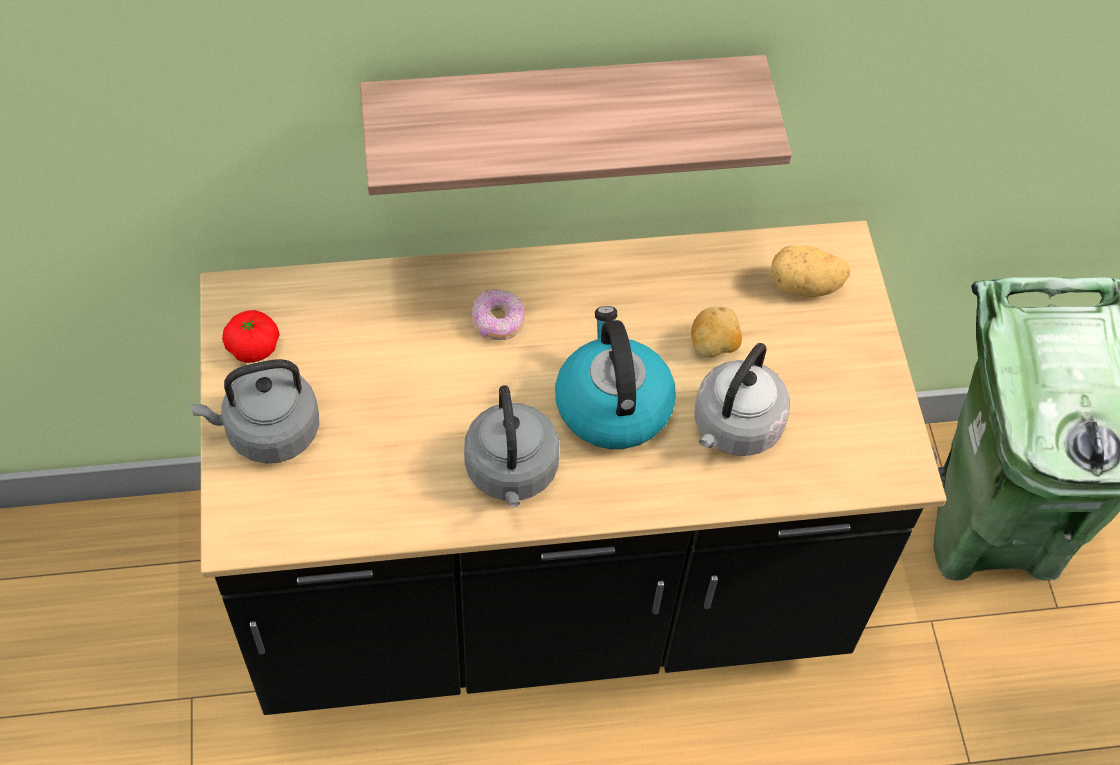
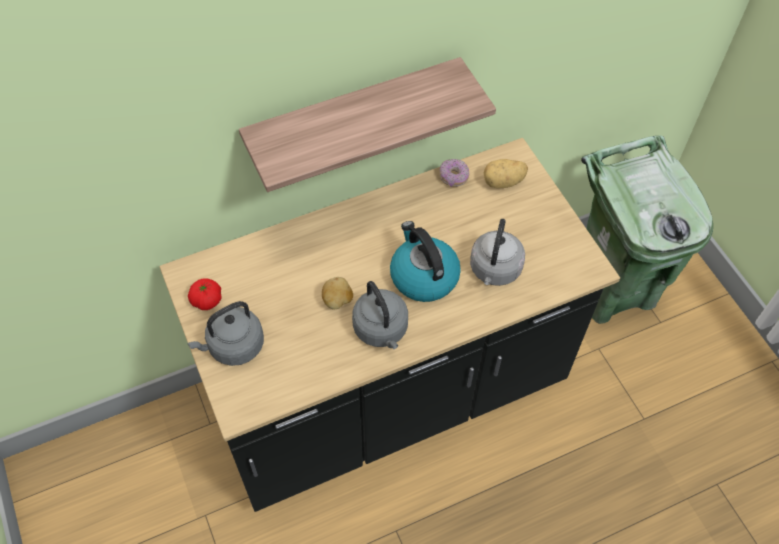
camera: 15 degrees left, 0 degrees up
(498, 322) = (342, 247): donut -> donut (453, 177)
(714, 346) = (466, 228): potato -> potato (337, 301)

